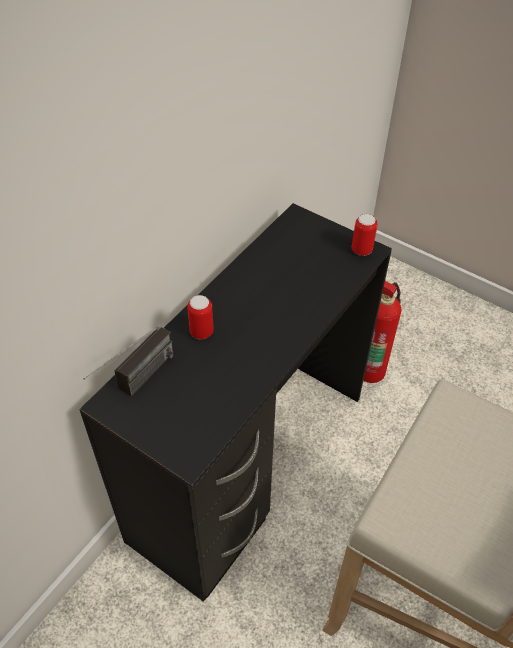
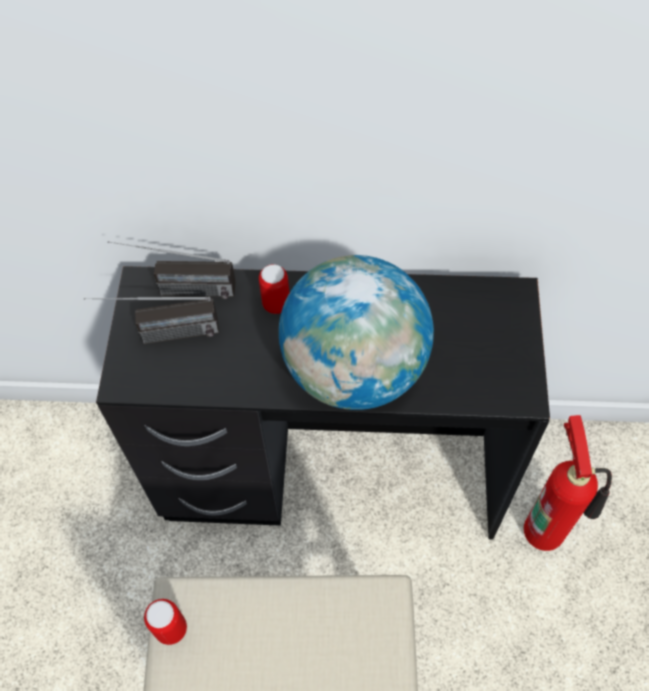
camera: 60 degrees right, 10 degrees up
(167, 413) = (160, 336): none -> radio
(289, 317) = (354, 369): none -> globe
(361, 250) = (517, 388): can -> can (171, 629)

